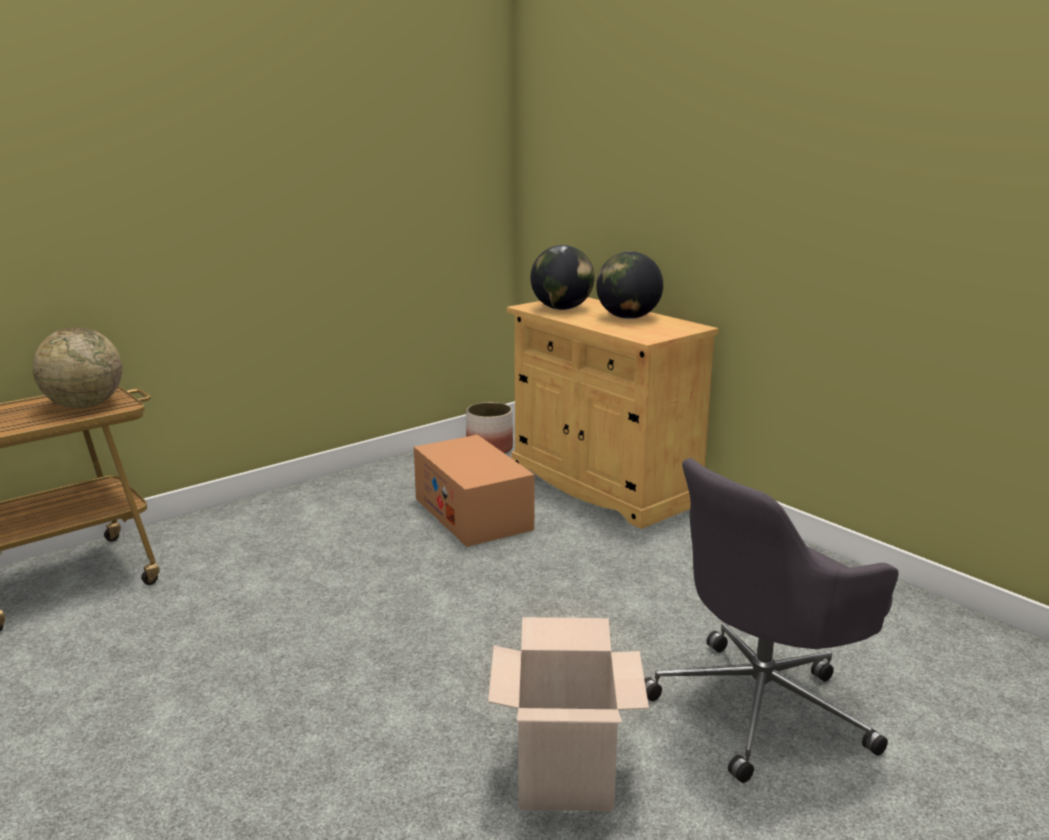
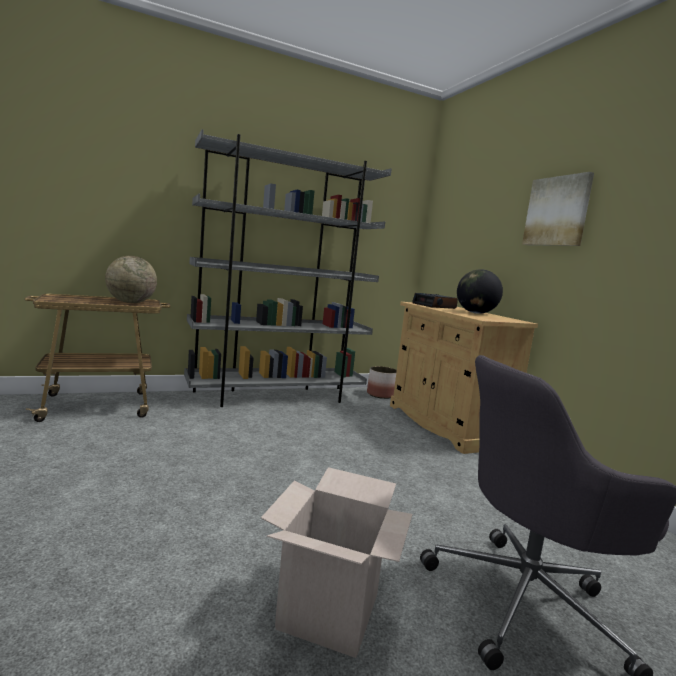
camera: 15 degrees right, 10 degrees down
(334, 491) = (277, 396): none -> grey bookcase
(473, 513) = (353, 423): cardboard box -> none
(562, 309) = (434, 306): globe -> alarm clock
(729, 163) = (557, 211): none -> picture

